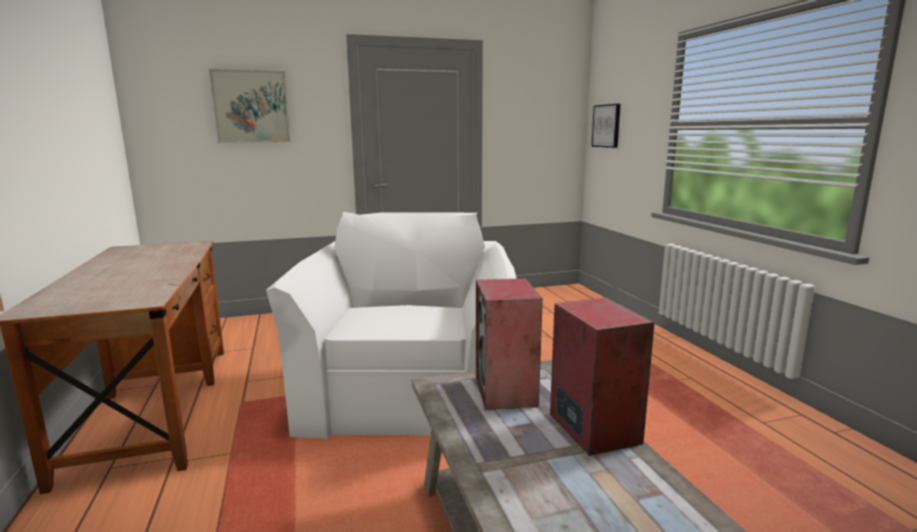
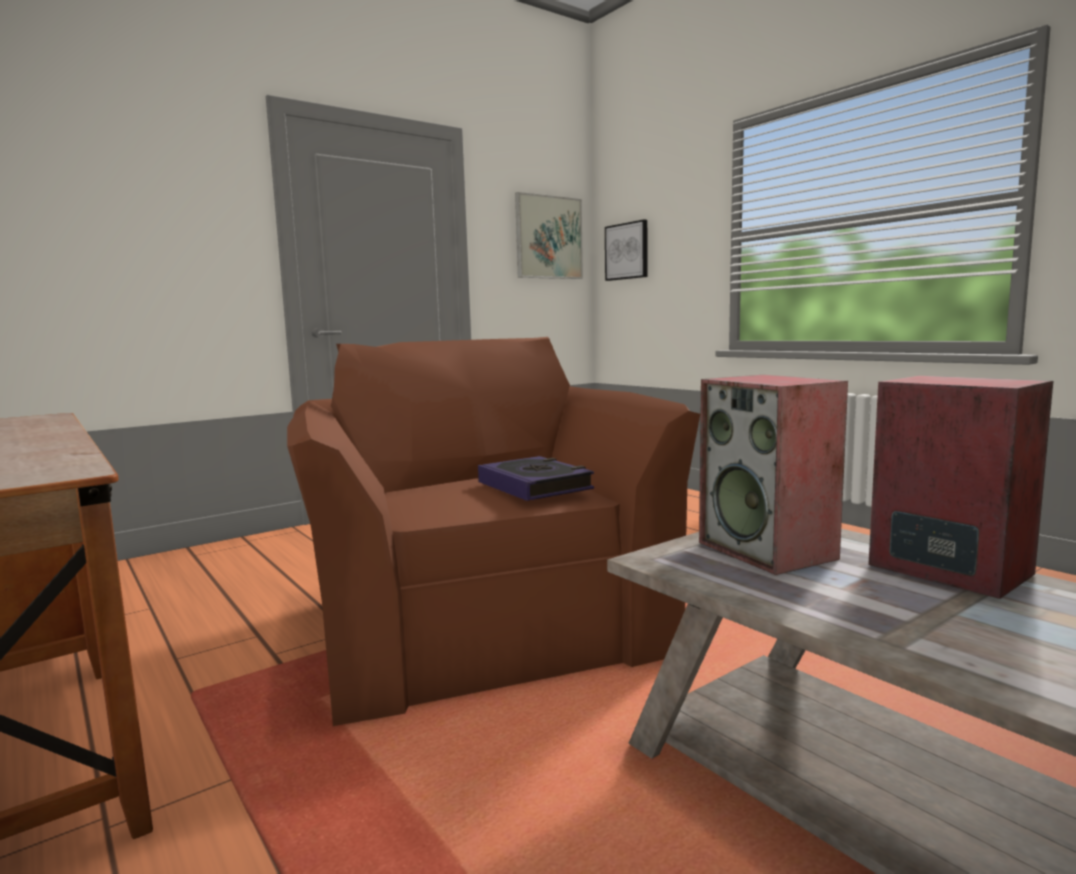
camera: 20 degrees left, 5 degrees down
(251, 107) = (105, 197): picture -> picture (548, 237)
(409, 388) = (479, 618): white armchair -> brown armchair
(426, 318) = (535, 486): none -> book

